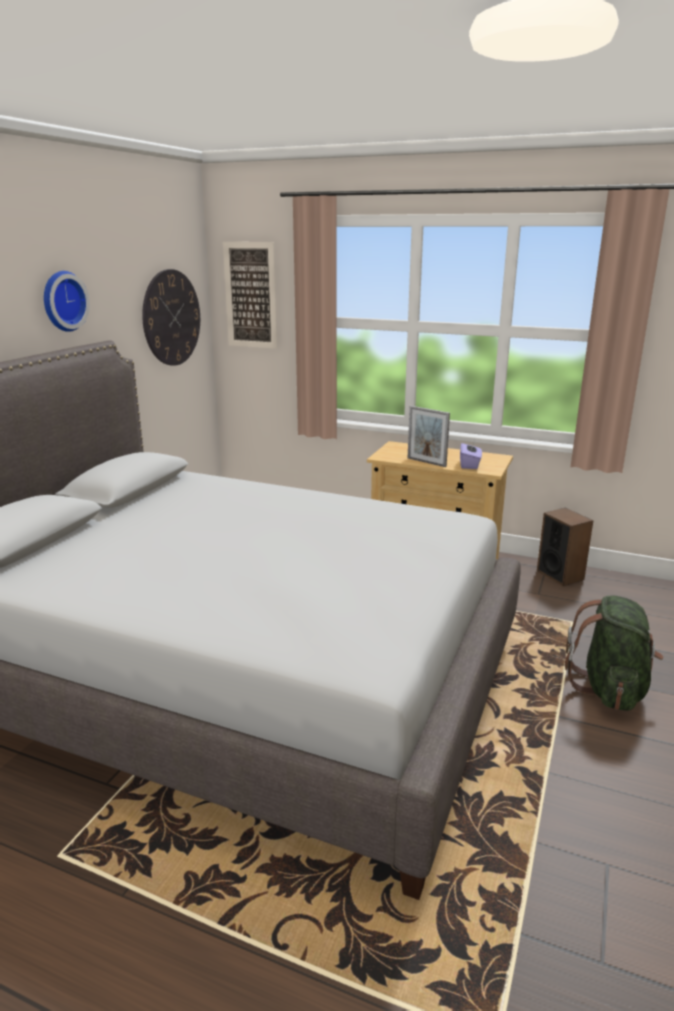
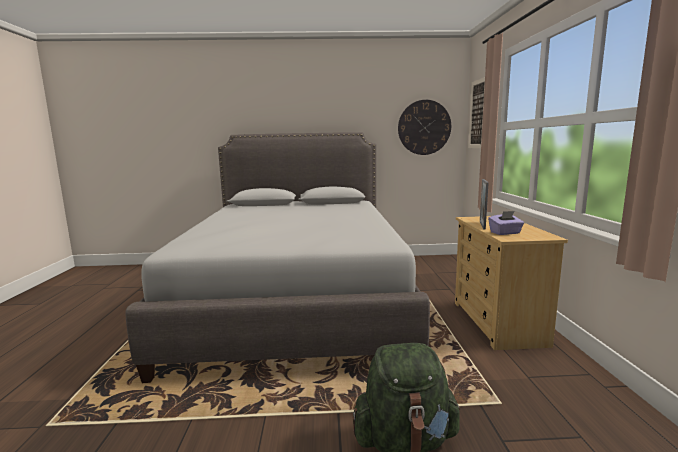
camera: 65 degrees right, 10 degrees down
(62, 301) = (341, 111): wall clock -> none
(560, 575) = (589, 384): speaker -> none

